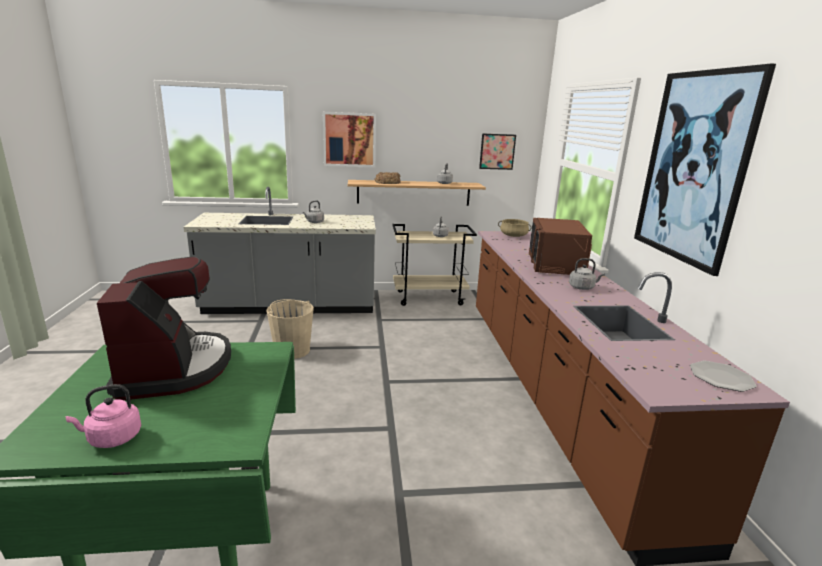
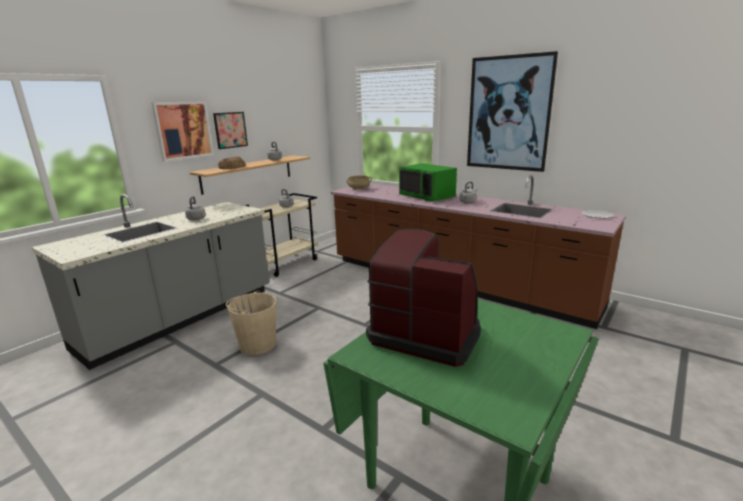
camera: 45 degrees left, 0 degrees up
(112, 438) = (525, 376): pink kettle -> none
(497, 151) = (301, 127): picture -> picture (230, 130)
(556, 266) = (427, 196): brown microwave -> green microwave

